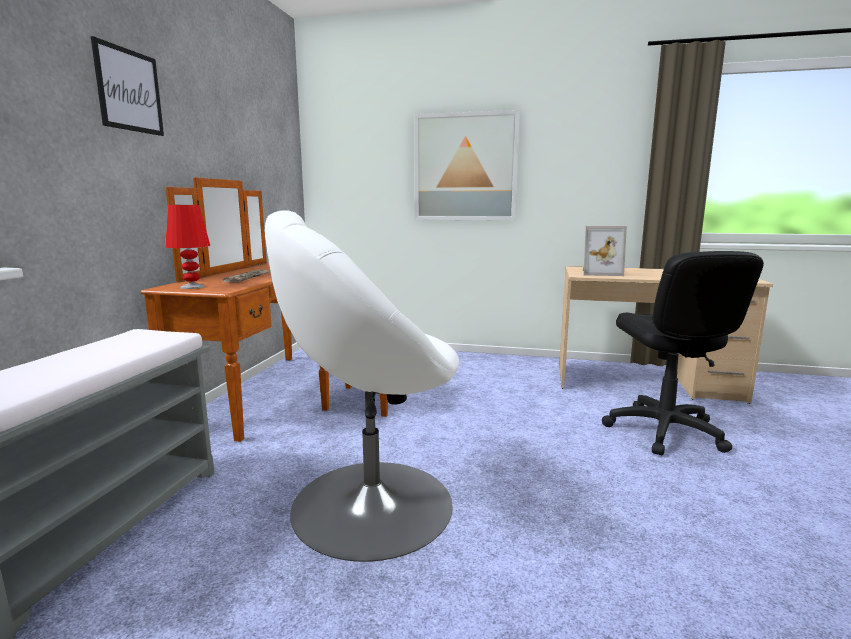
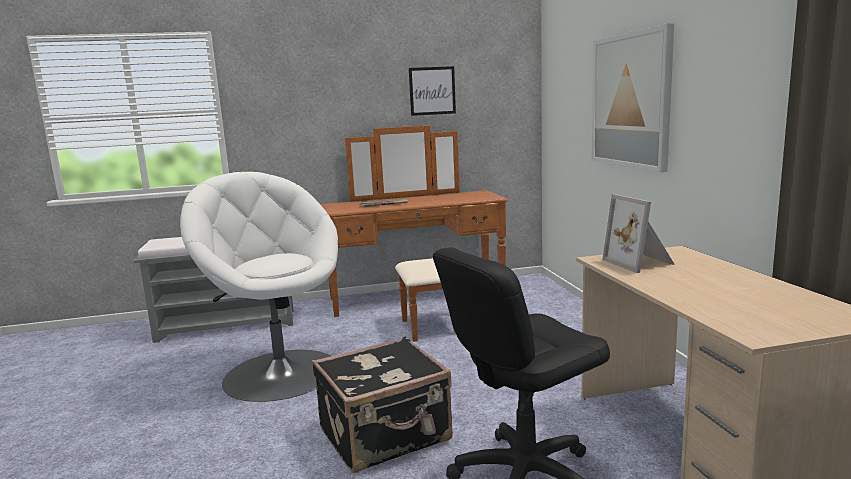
camera: 65 degrees right, 0 degrees up
(129, 90) = (322, 80): picture -> picture (432, 91)
(193, 287) = (336, 206): red table lamp -> none
(578, 467) = (386, 436): none -> black suitcase

